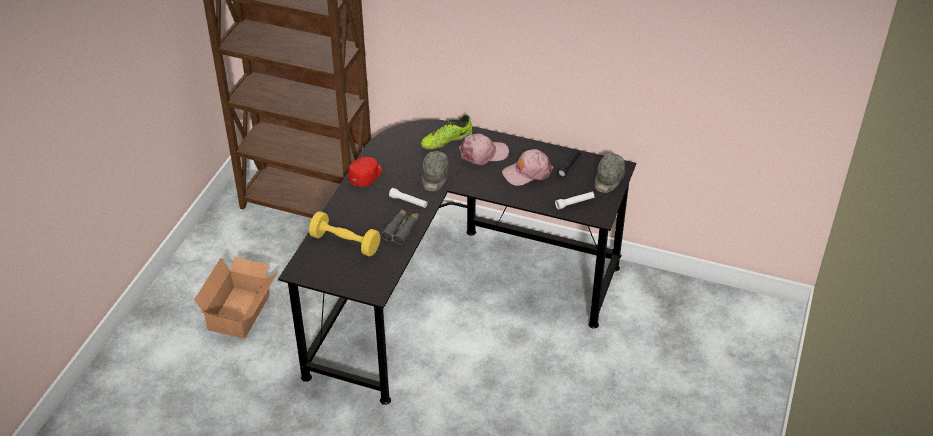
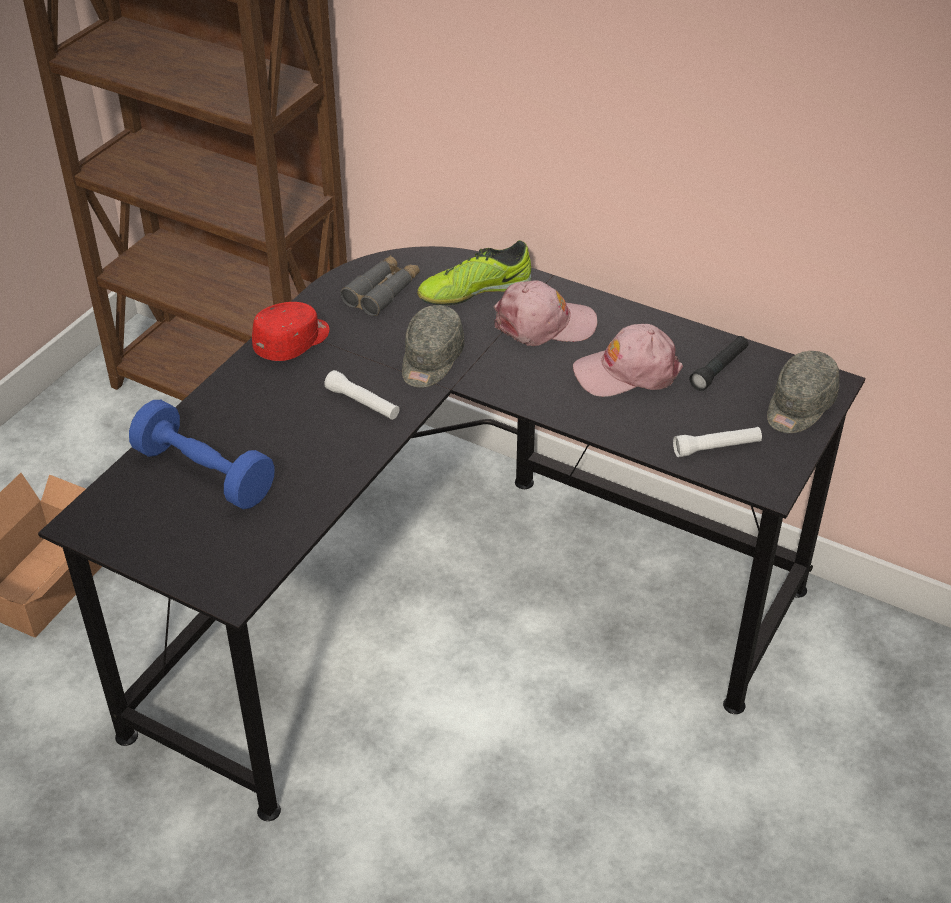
camera: 10 degrees right, 0 degrees up
(345, 243) = (204, 474): yellow dumbbell -> blue dumbbell
(401, 229) = (330, 460): grey binoculars -> grey binoculars (382, 292)

